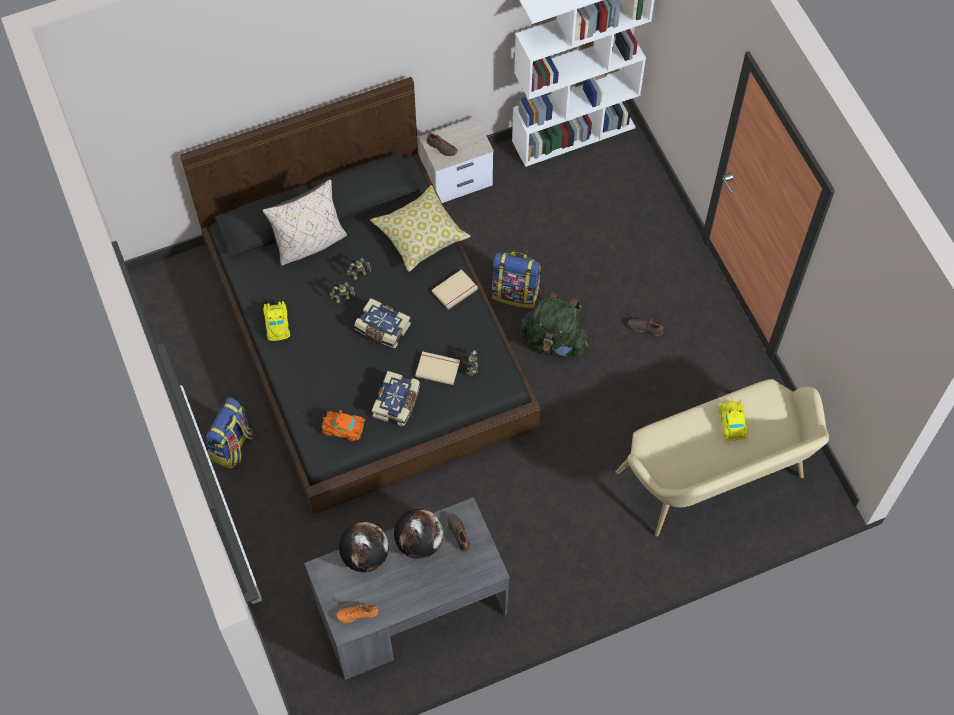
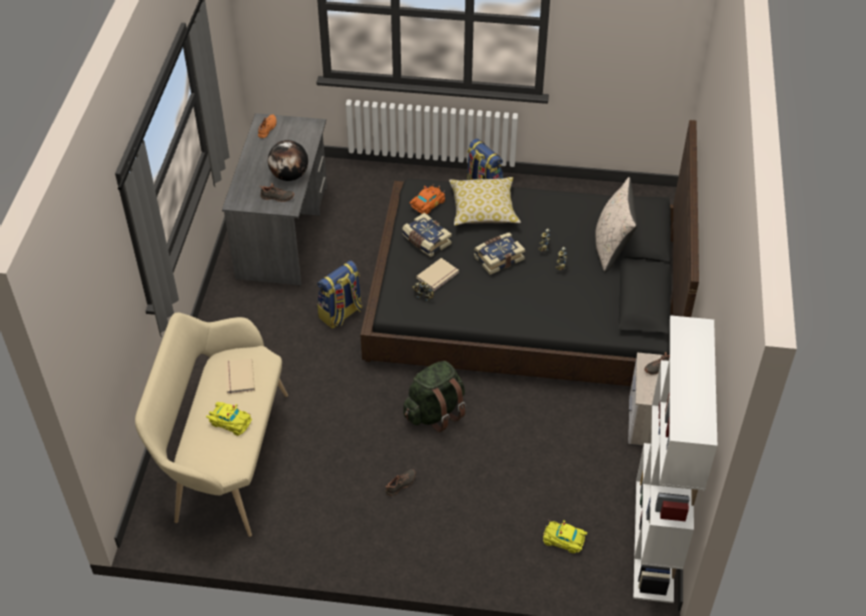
camera: 120 degrees right, 15 degrees down
(277, 323) = (546, 203): yellow toy car -> yellow toy car (564, 541)
(365, 555) = (304, 147): globe -> none
(420, 235) = (574, 318): pillow -> pillow (483, 210)
(455, 291) = (502, 316): beige book -> beige book (238, 377)
(516, 293) = (501, 409): backpack -> backpack (341, 314)

